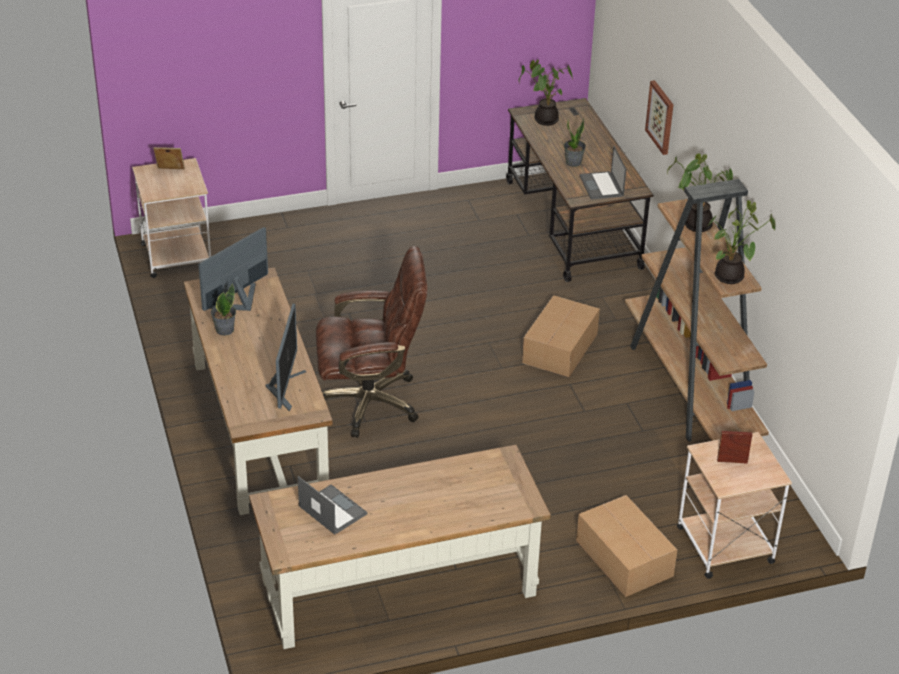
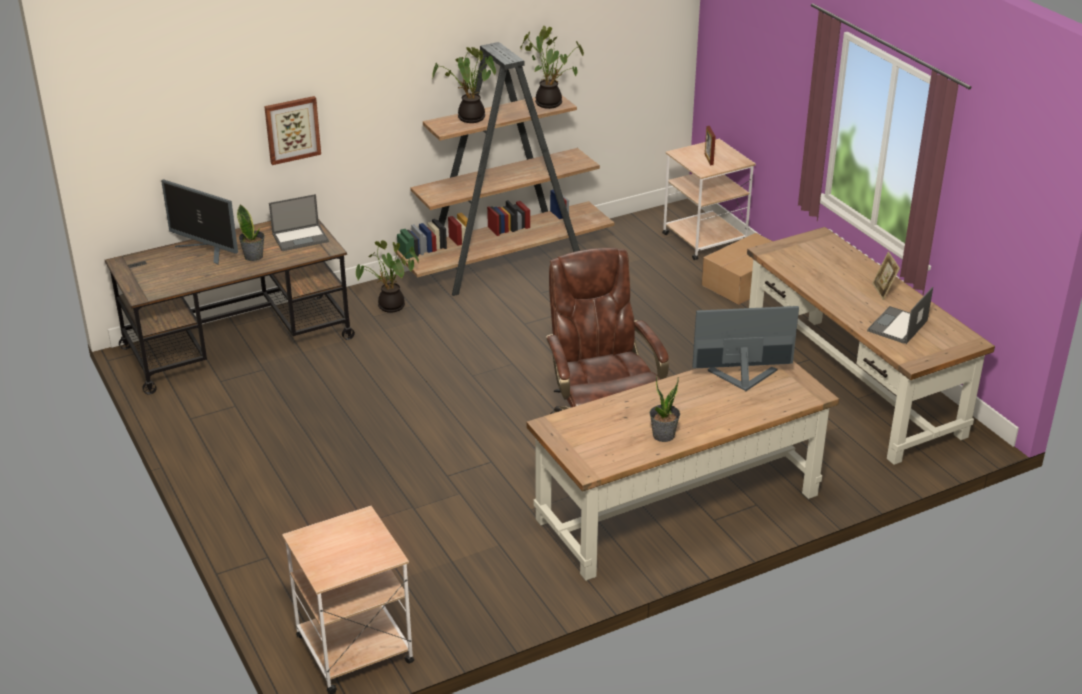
camera: 100 degrees left, 5 degrees down
(170, 171) = (323, 550): picture frame -> picture frame (883, 291)
(238, 302) = (607, 435): monitor -> monitor (207, 251)
(544, 119) = (157, 280): potted plant -> potted plant (390, 307)
(561, 347) = (467, 333): cardboard box -> none

